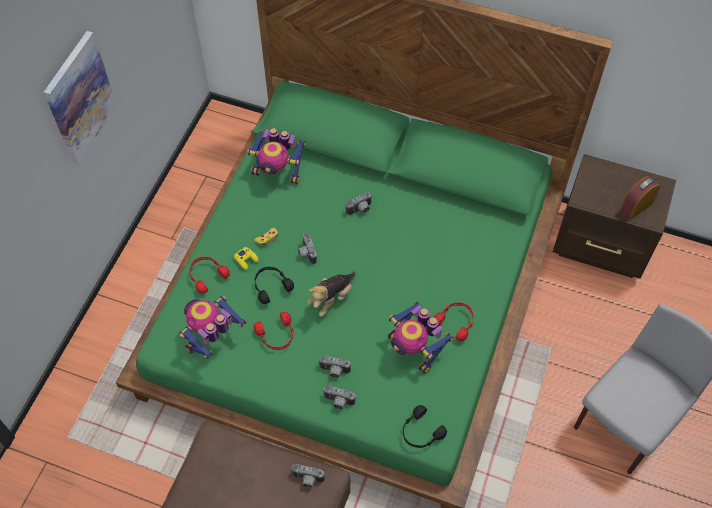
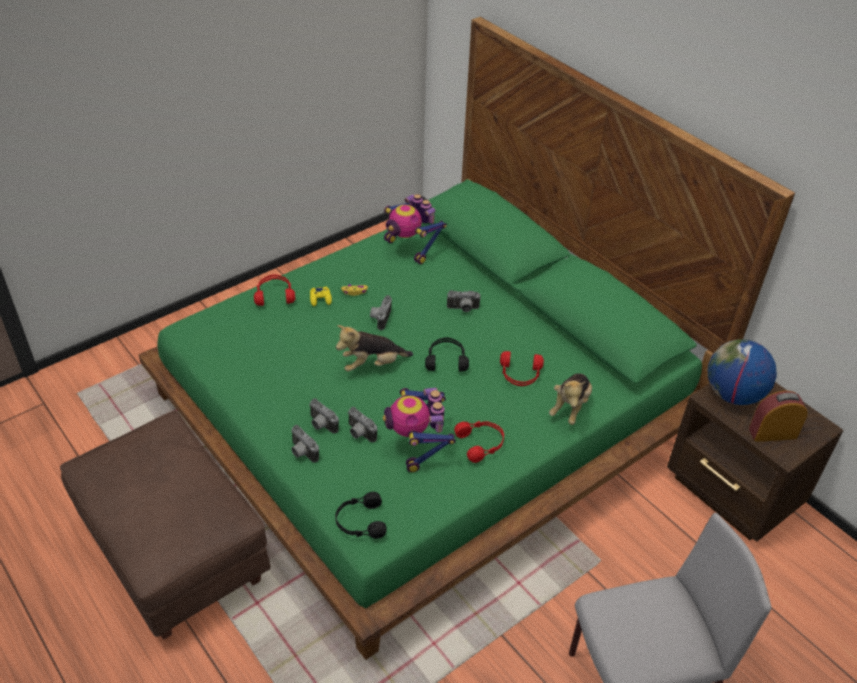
camera: 30 degrees right, 15 degrees down
(79, 98) = (241, 73): picture -> none
(213, 339) = (234, 343): toy robot -> none
(271, 286) = (323, 328): black headphones -> black headphones (446, 359)
(277, 335) = (294, 370): red headphones -> red headphones (520, 375)
(307, 480) = (216, 507): camera -> camera (359, 433)
(493, 256) = (570, 407): none -> plush toy
(594, 188) = (733, 394): none -> globe

